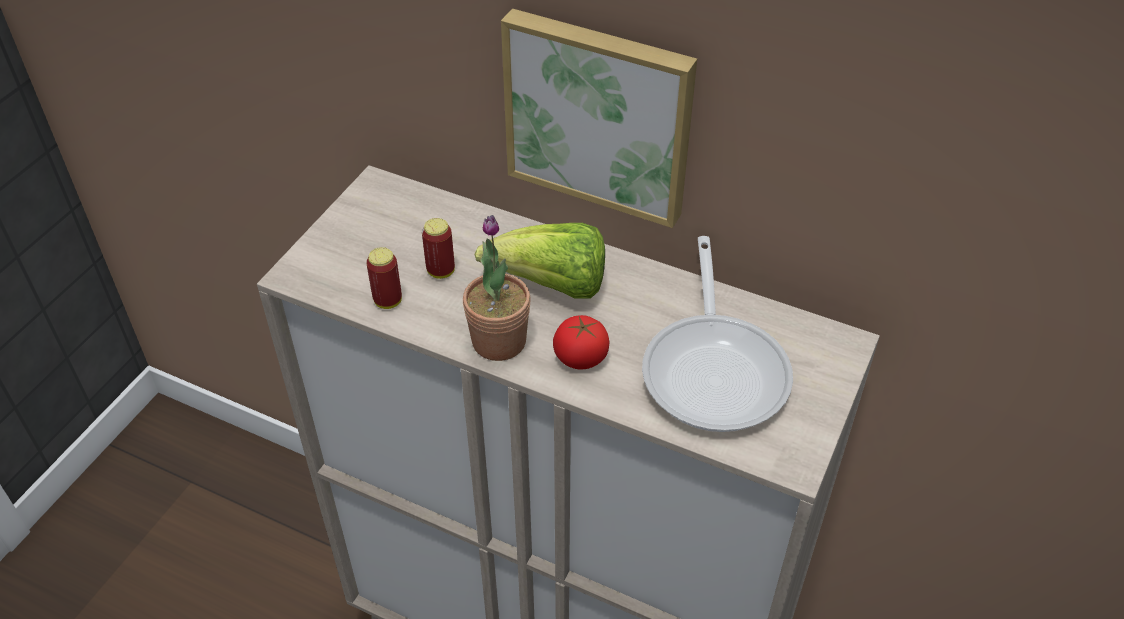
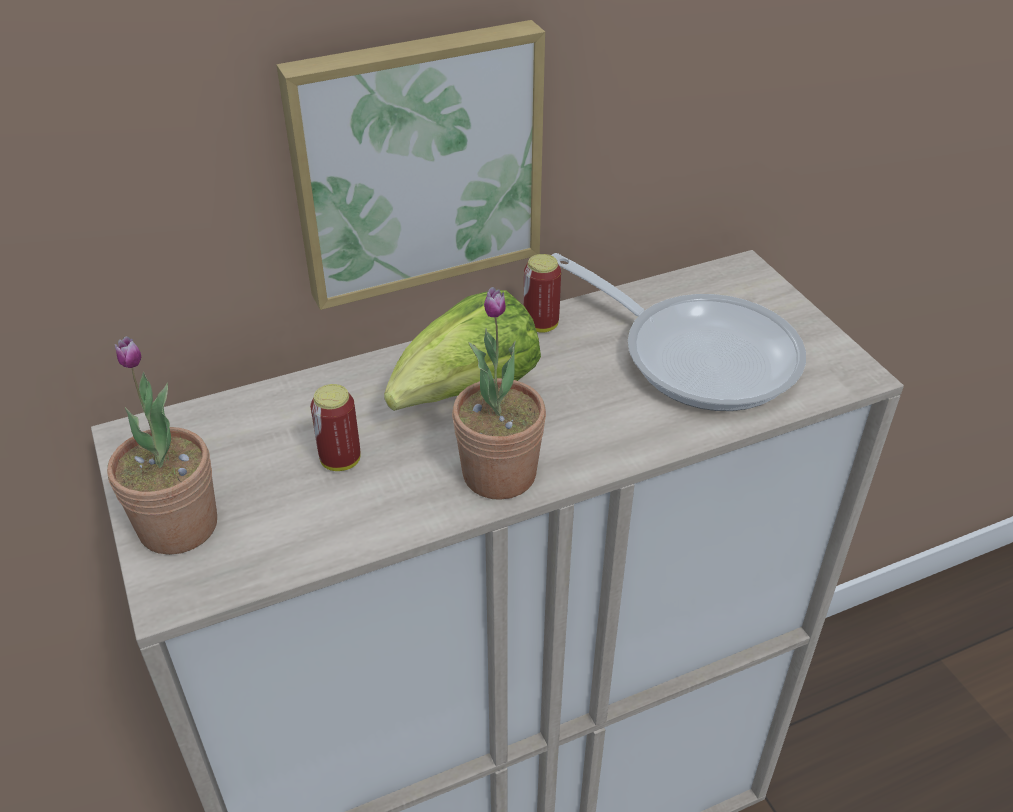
camera: 50 degrees left, 5 degrees down
(335, 245) = (178, 526): none -> potted plant
(388, 301) = (329, 529): can -> can (541, 325)
(580, 357) = (588, 428): tomato -> none

